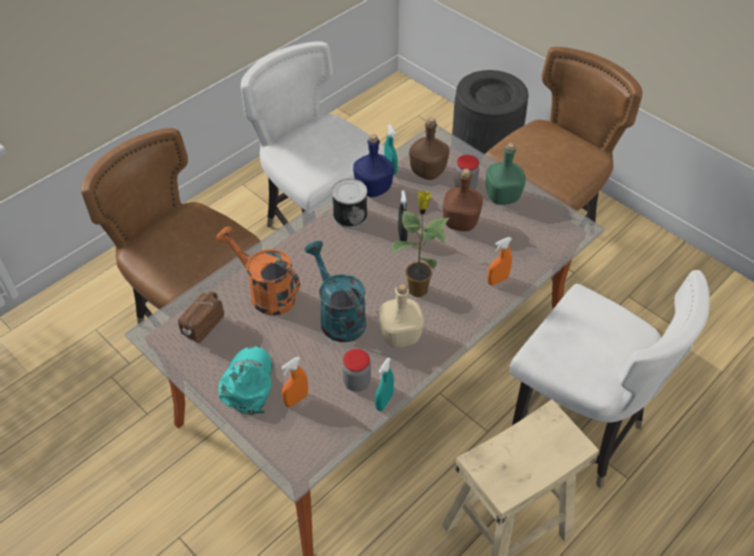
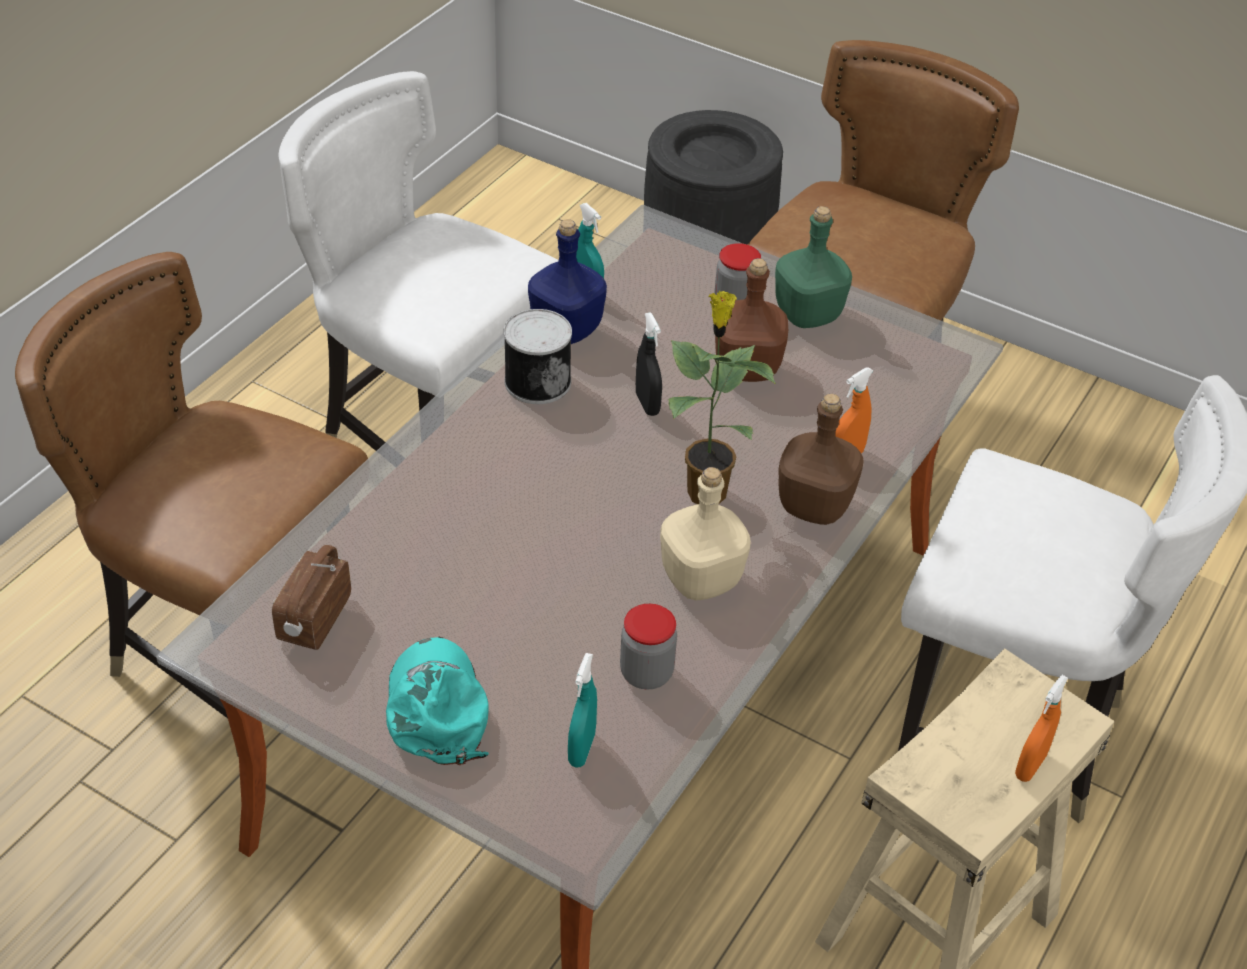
camera: 15 degrees left, 5 degrees down
(266, 293) = (419, 540): orange watering can -> none
(296, 399) = (540, 723): orange spray bottle -> orange spray bottle (1030, 766)
(338, 316) = (572, 562): turquoise watering can -> none
(384, 401) = (709, 699): turquoise spray bottle -> turquoise spray bottle (581, 749)
(428, 172) = (660, 288): brown bottle -> brown bottle (816, 506)

